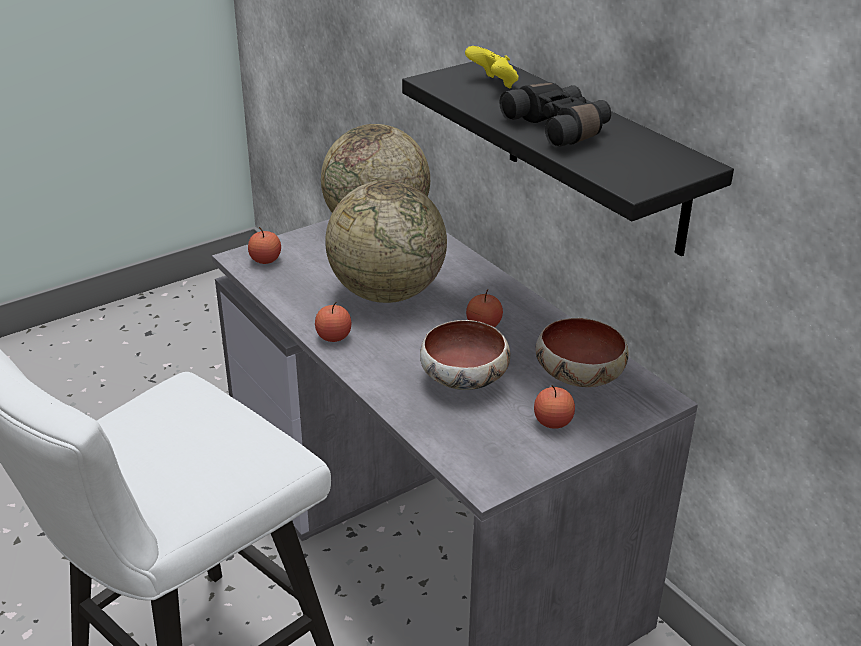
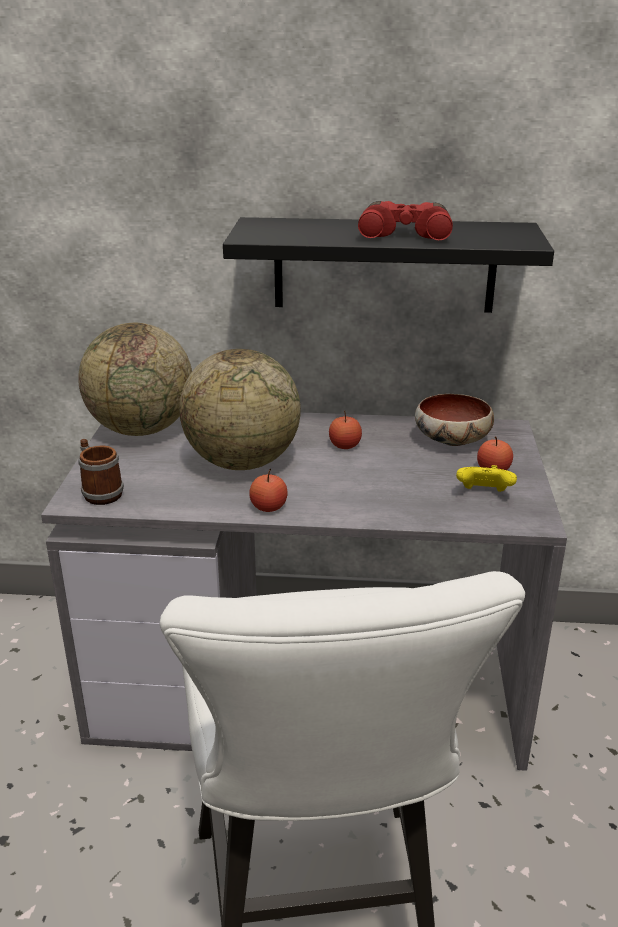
camera: 50 degrees left, 5 degrees down
(265, 260) = (99, 492): apple -> mug
(464, 380) = (402, 479): bowl -> none
(493, 84) = (293, 228): yellow game controller -> yellow game controller (483, 494)
(559, 128) = (405, 234): black binoculars -> red binoculars

